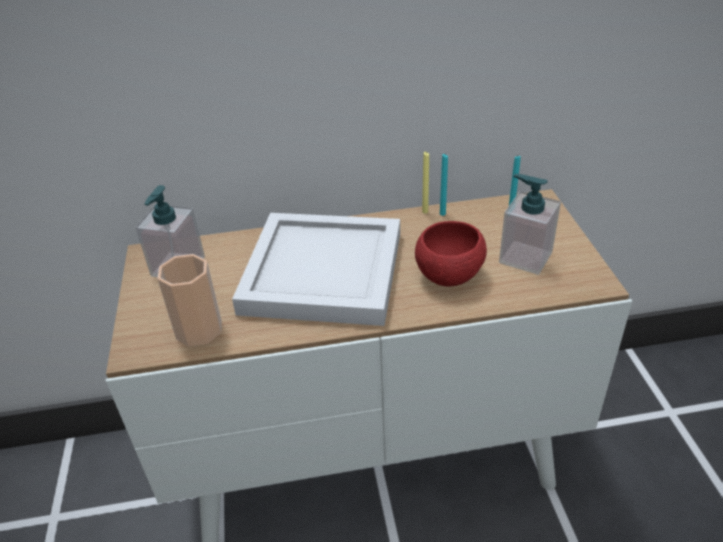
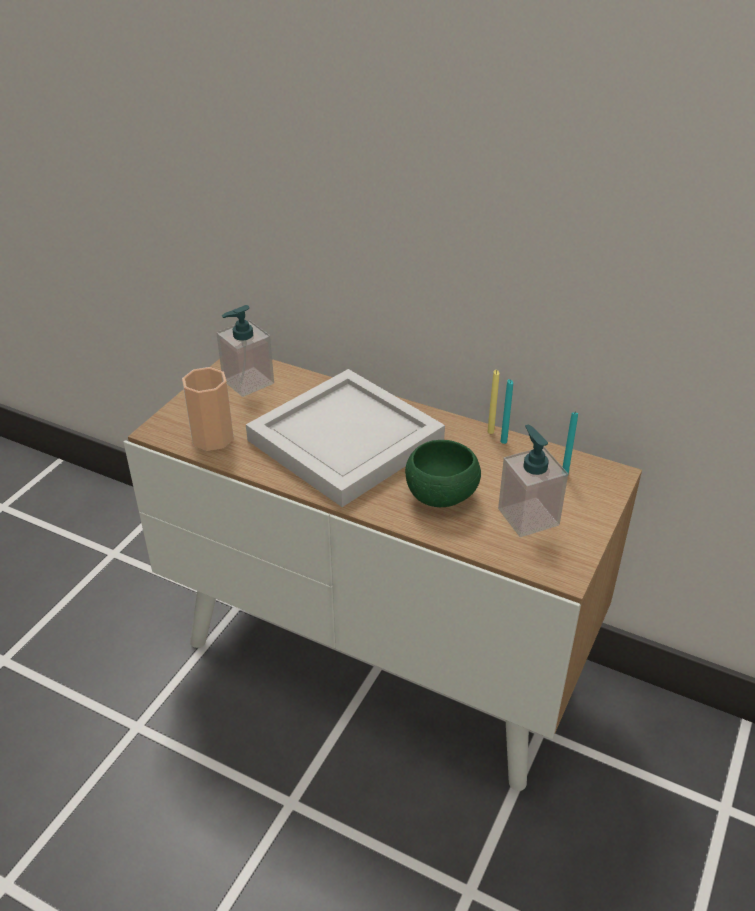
camera: 35 degrees right, 0 degrees up
(448, 275) = (441, 496): red bowl -> green bowl

